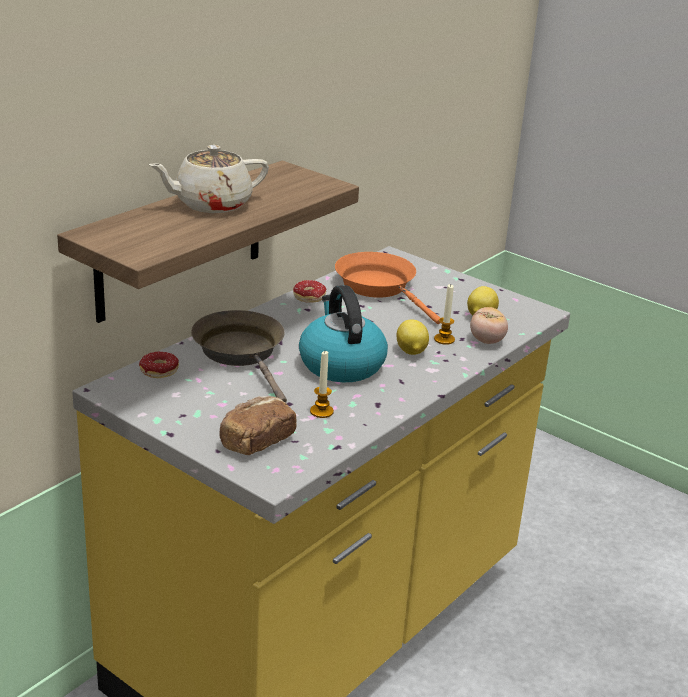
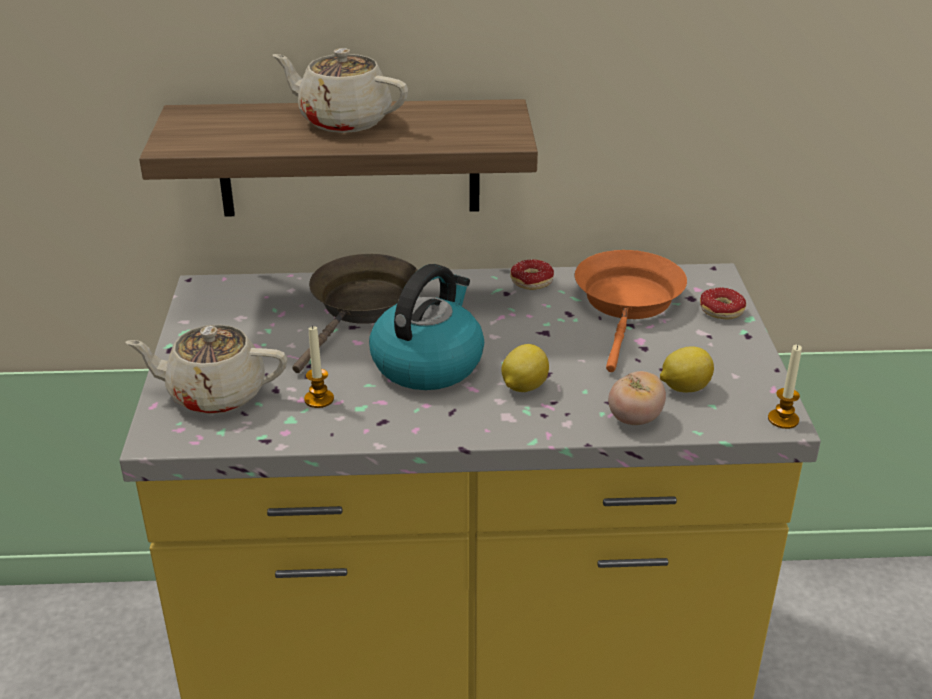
camera: 50 degrees right, 5 degrees up
(159, 375) = (261, 294): donut -> donut (717, 314)
(256, 441) = (215, 394): bread -> beige teapot
(444, 339) = (587, 392): candle -> candle (783, 419)

